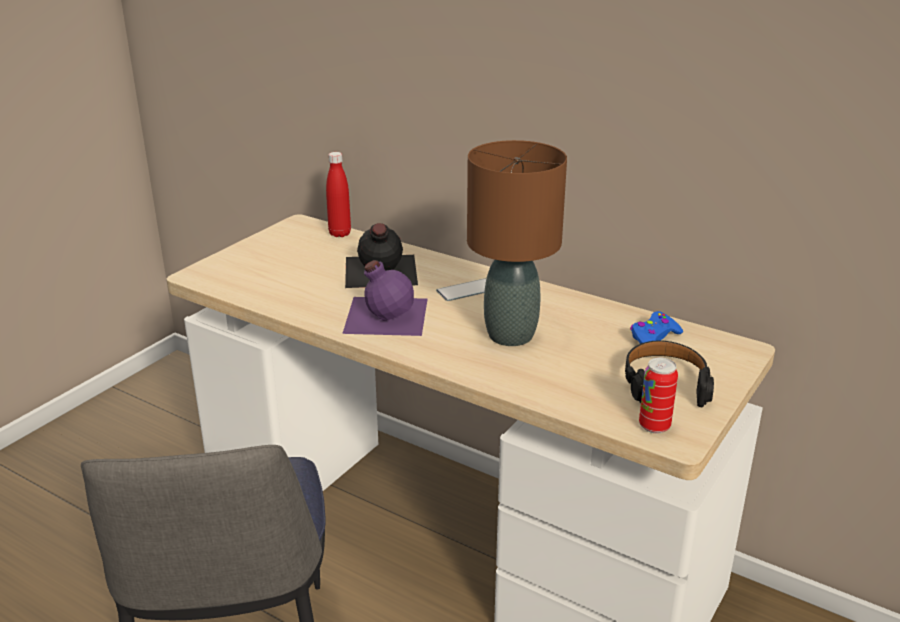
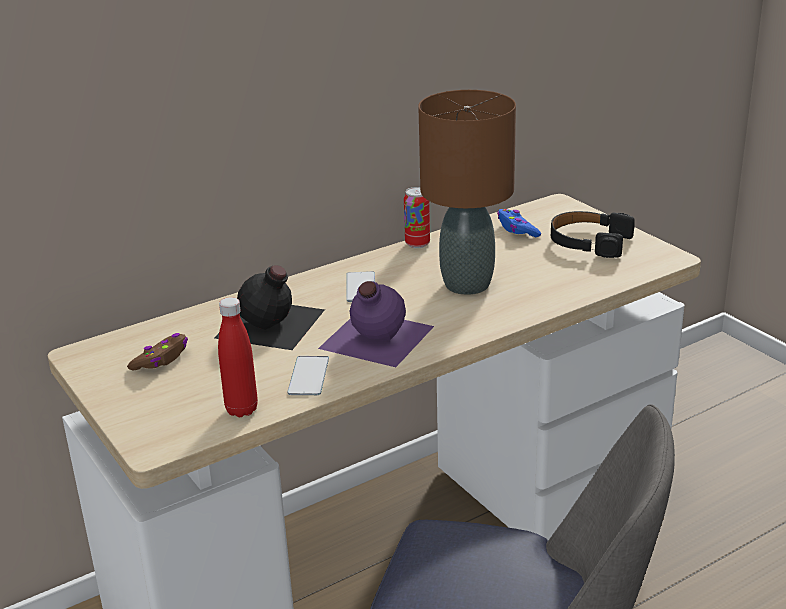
camera: 65 degrees left, 0 degrees up
(306, 248) = (161, 359): none -> brown game controller
(310, 303) = (308, 376): none -> phone
(340, 233) = (145, 332): red bottle -> red bottle (241, 410)
(654, 426) = (647, 261): can -> can (417, 244)

